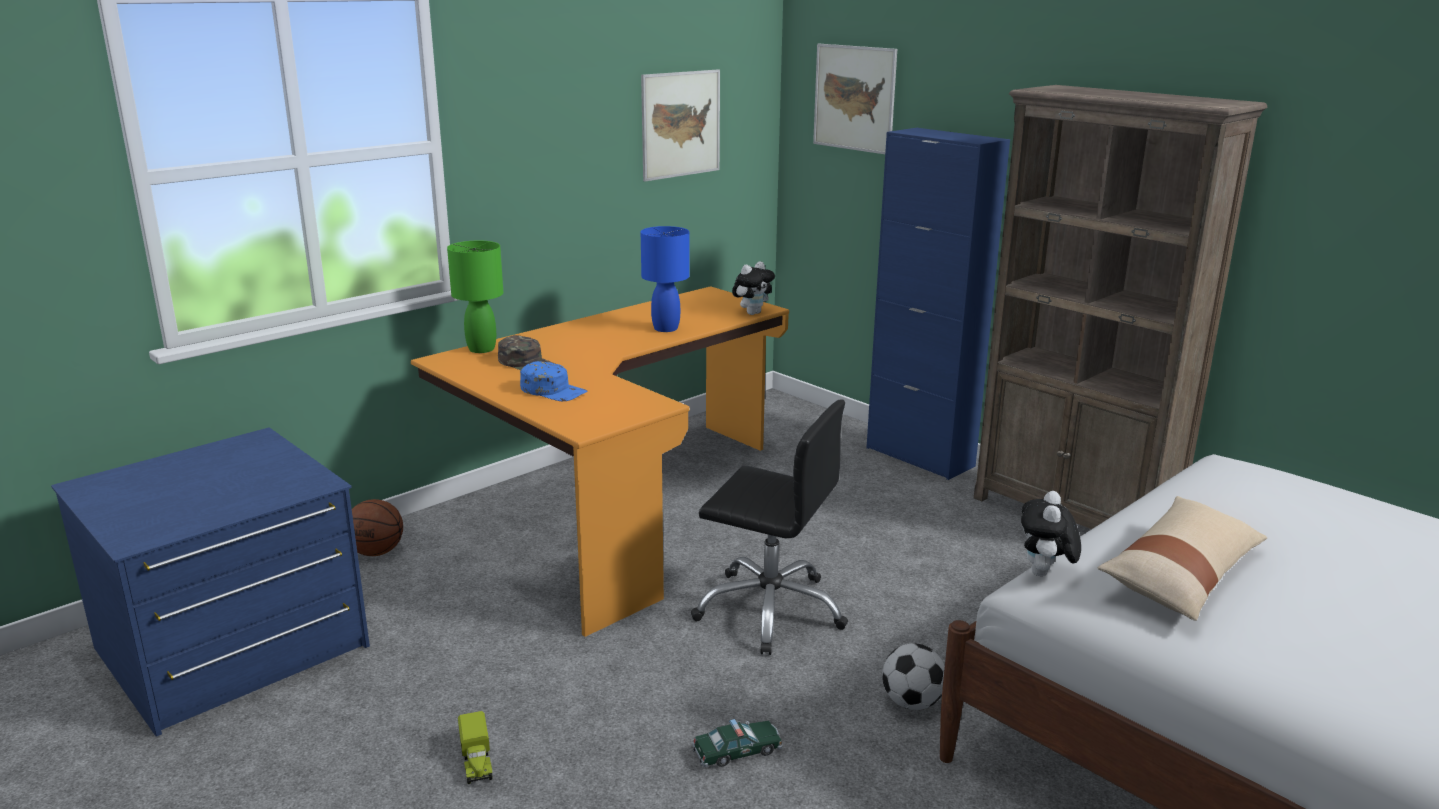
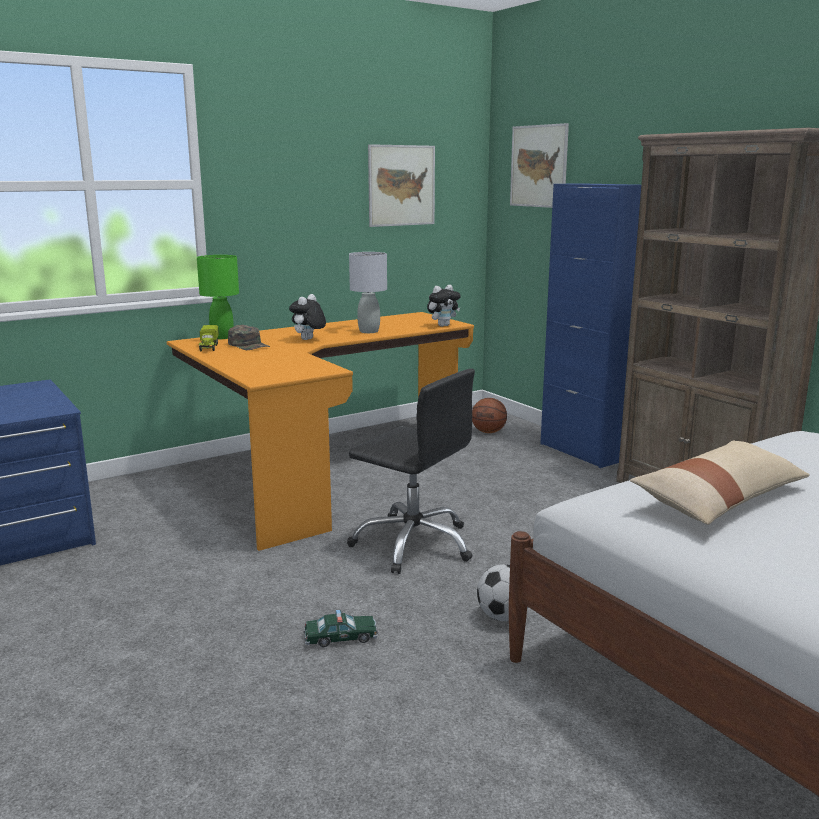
camera: 10 degrees right, 5 degrees down
(377, 552) = (134, 487): basketball -> basketball (489, 432)
(476, 761) = (133, 625): toy truck -> toy truck (209, 347)
(553, 390) = (255, 359): blue cap -> none
(666, 328) = (369, 331): blue table lamp -> grey table lamp
(1044, 574) = (597, 494): plush toy -> plush toy (308, 340)

